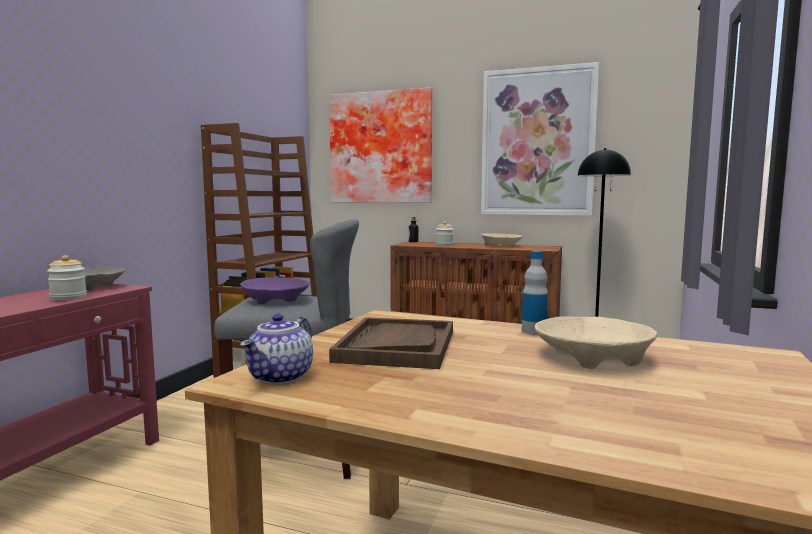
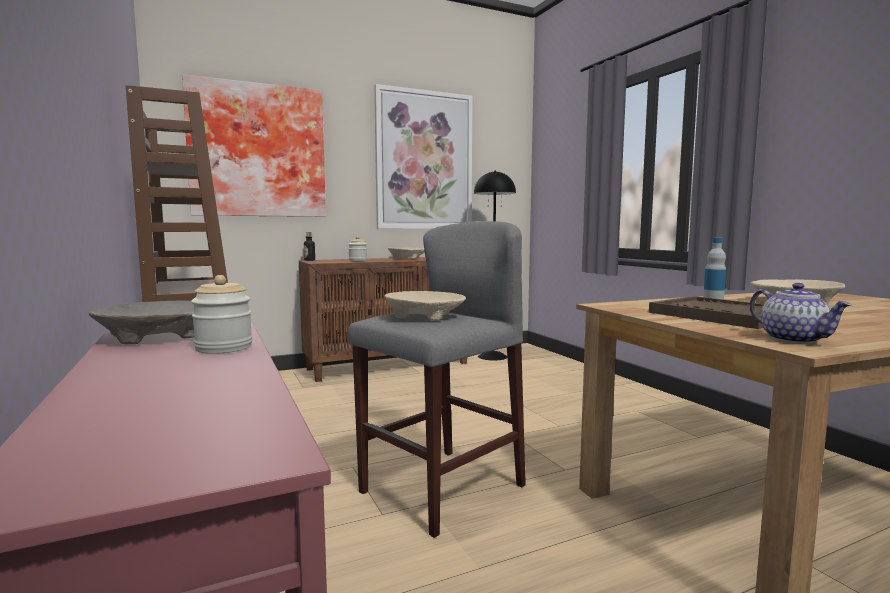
camera: 45 degrees left, 0 degrees up
(276, 300) = (425, 316): purple bowl -> beige bowl

